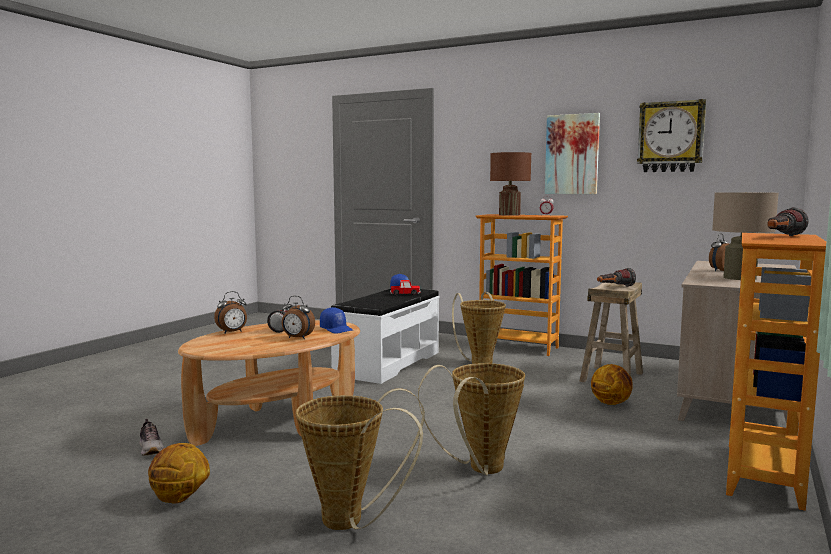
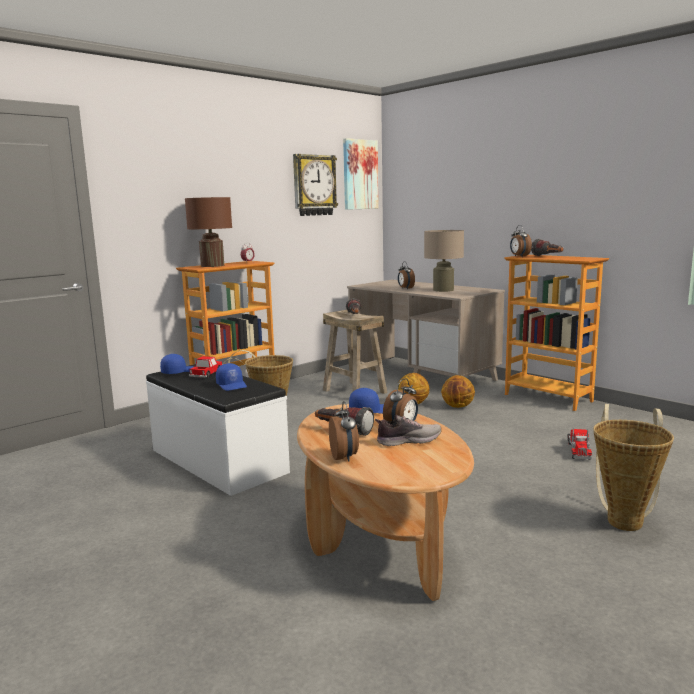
camera: 70 degrees left, 5 degrees up
(151, 449) = (434, 636): shoe -> shoe (408, 441)
(179, 499) = (589, 607): basketball -> basketball (457, 406)
(378, 300) = (232, 385): none -> blue cap
(480, 470) = (531, 463): basket -> none
(551, 496) = (578, 449): none -> toy truck
(572, 154) = (245, 199): picture -> picture (360, 174)
(763, 233) = (519, 256): none -> alarm clock

